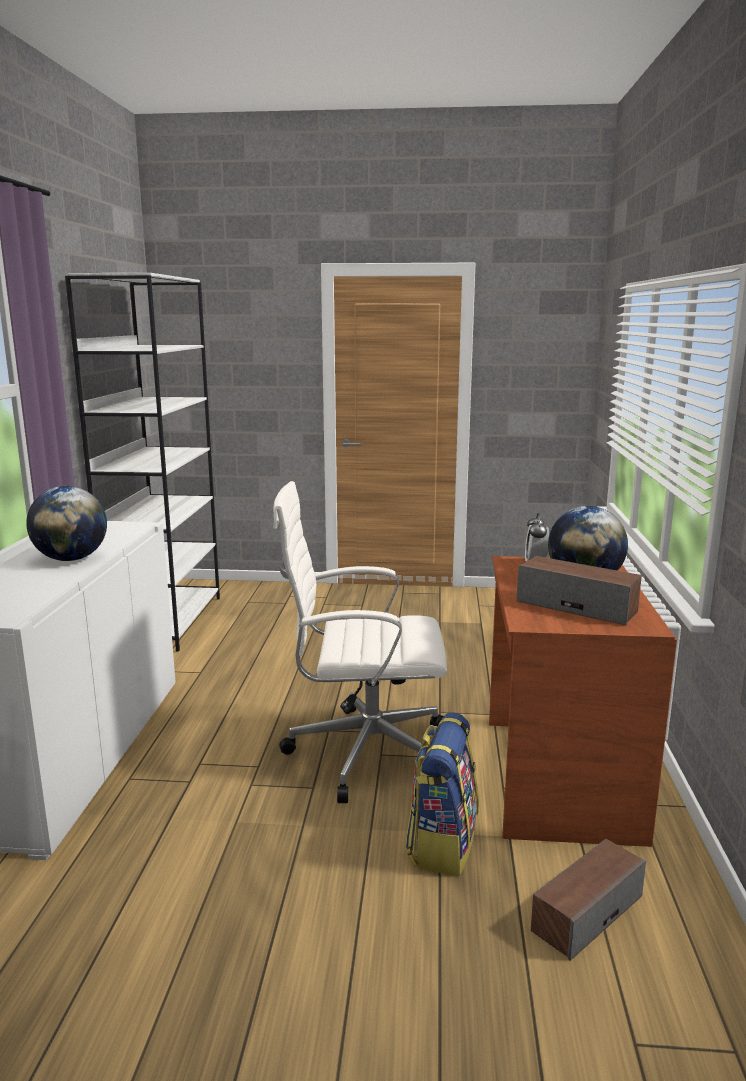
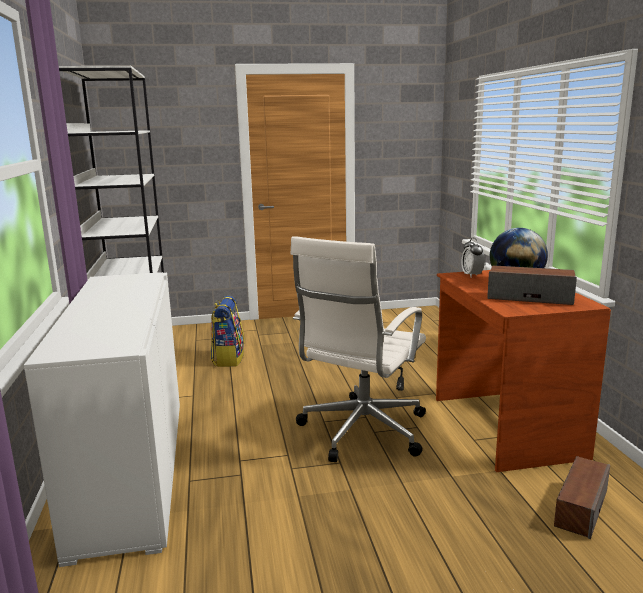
camera: 15 degrees left, 0 degrees up
(71, 559) = (123, 303): globe -> none
(364, 752) = (361, 432): white office chair -> white office chair turned 45 degrees counterclockwise
(441, 844) = (458, 483): backpack -> backpack (228, 359)

